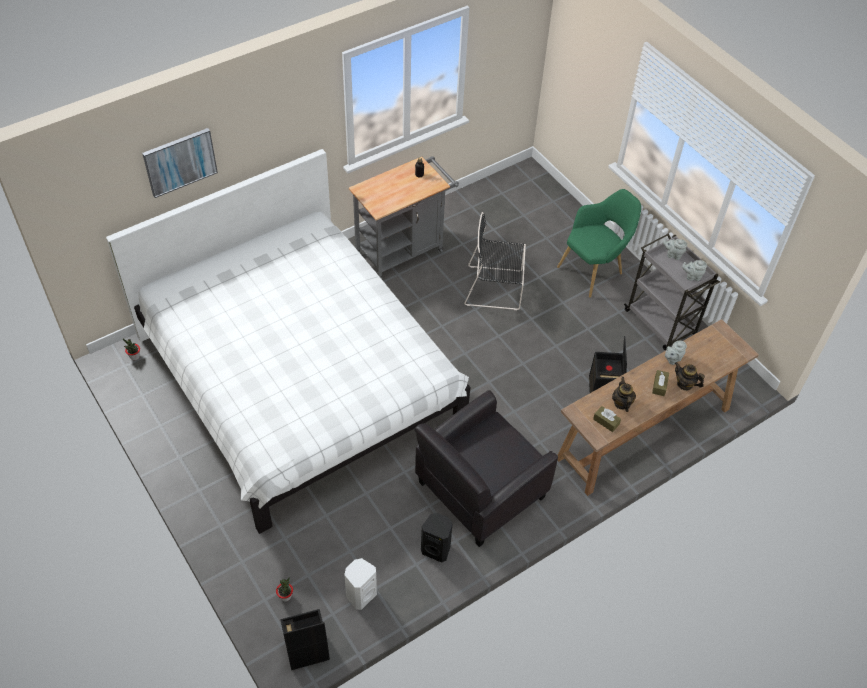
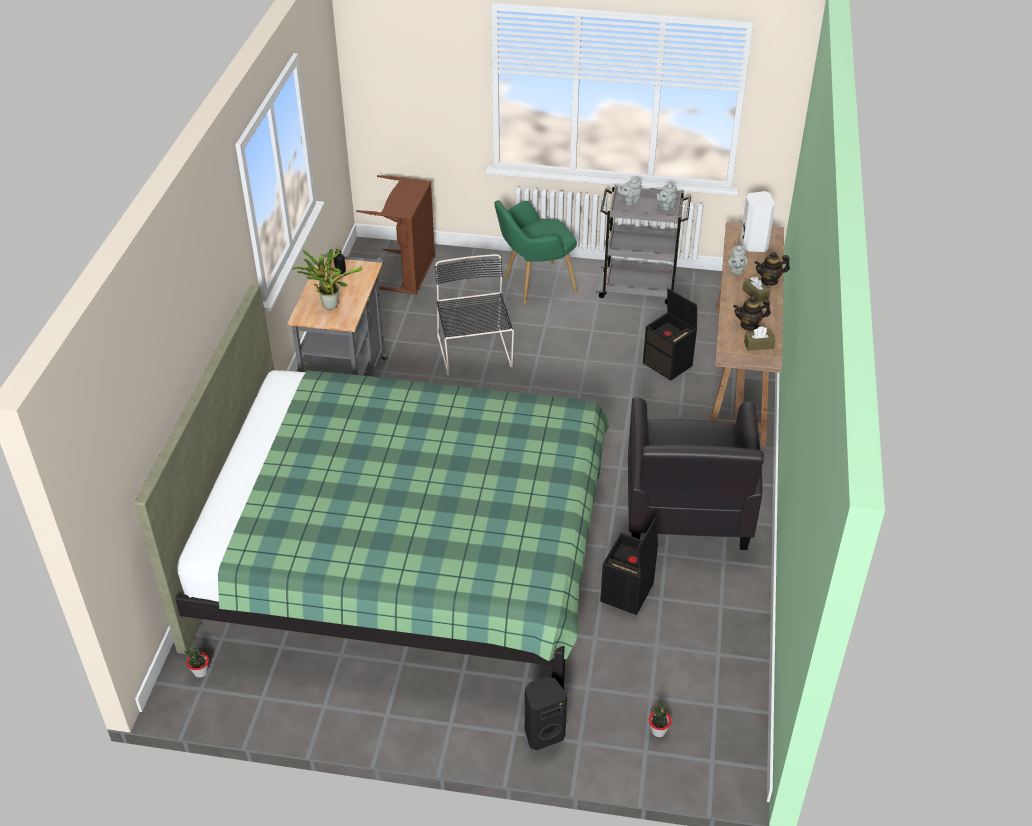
camera: 45 degrees left, 10 degrees down
(180, 161) = (161, 355): picture -> none
(298, 380) = (405, 555): white bed -> green bed
(306, 650) = (737, 753): black storage box -> black storage box (627, 593)
(360, 594) = (714, 669): white speaker -> white speaker (753, 245)
(384, 192) = (328, 305): none -> potted plant
(436, 549) = (719, 580): black speaker -> black speaker (543, 733)
(496, 288) = (474, 353): black chair -> black chair turned 120 degrees clockwise
(528, 204) = (408, 273): none -> brown laundry basket
(594, 270) = (534, 286): green armchair -> green armchair turned 120 degrees counterclockwise
(621, 403) = (749, 325): teapot -> teapot turned 45 degrees counterclockwise

